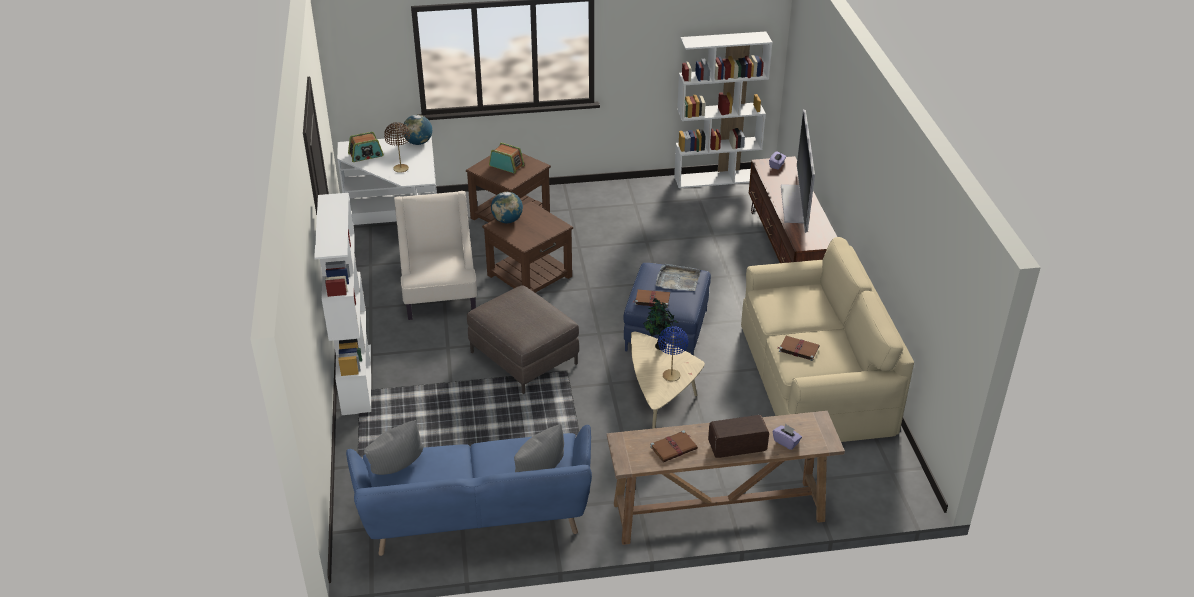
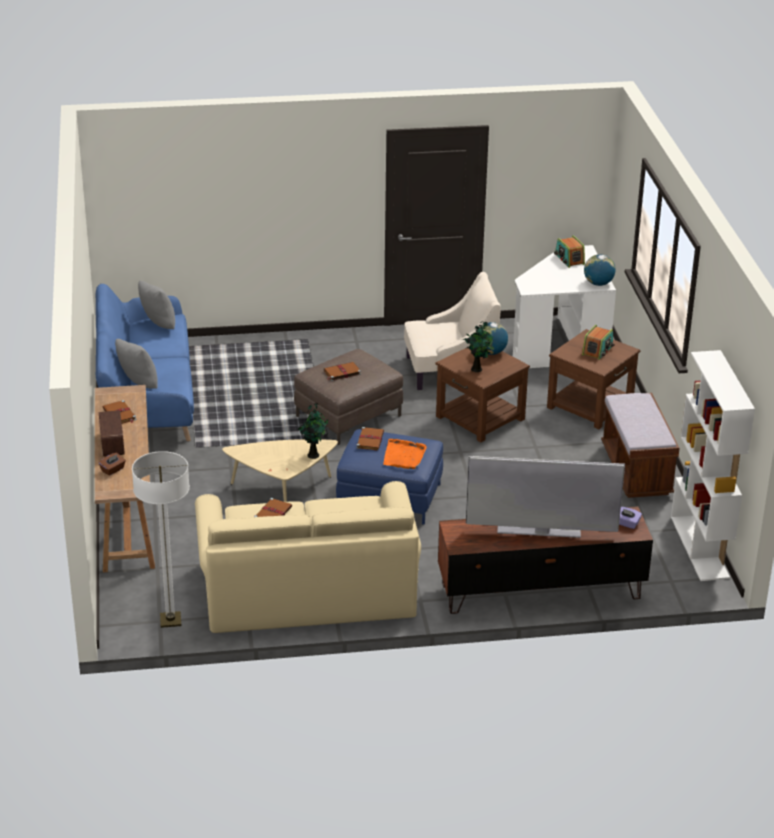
camera: 90 degrees right, 5 degrees down
(356, 379) = (323, 337): white bookcase -> none
(400, 169) = (545, 277): brown table lamp -> none
(525, 319) = (341, 372): none -> brown book
(538, 228) = (477, 369): none -> potted plant
(614, 199) = (636, 471): none -> brown bench
(671, 376) = (267, 459): blue table lamp -> none
(677, 280) = (404, 456): grey tray -> orange tray
(786, 442) = (113, 470): purple tissue box -> brown tissue box
(888, 464) = (170, 620): none -> floor lamp

